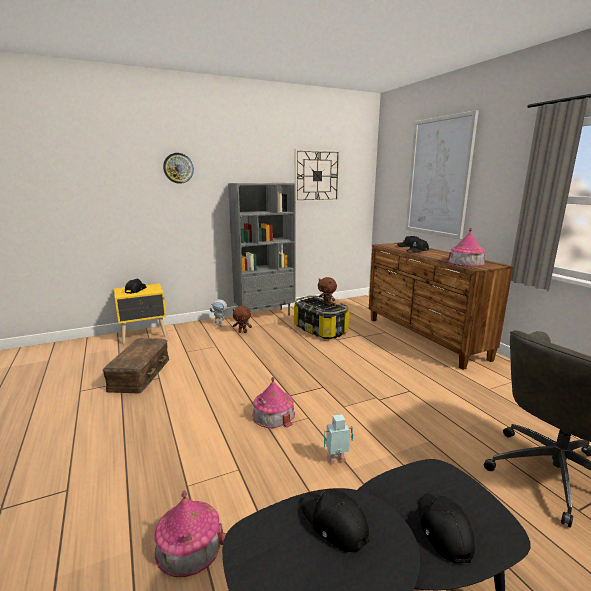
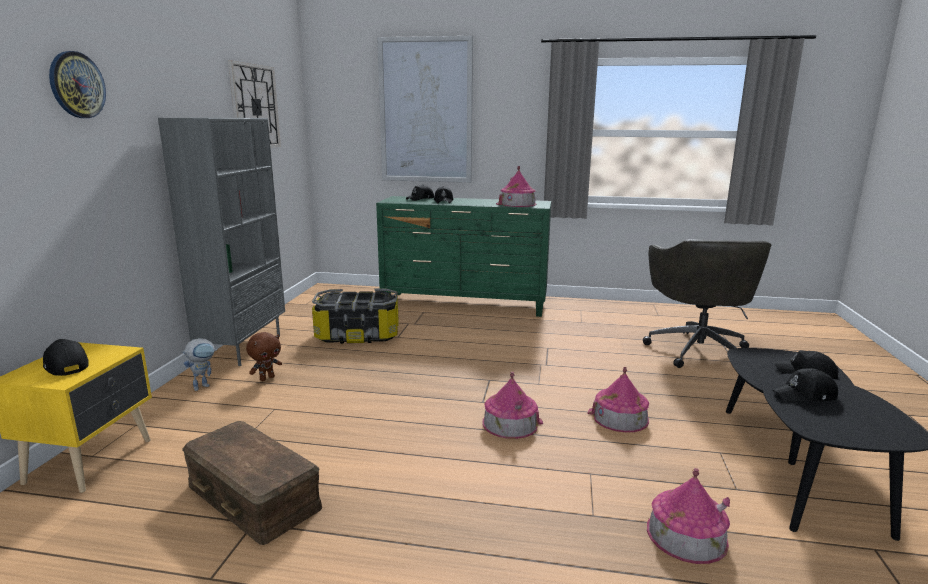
camera: 55 degrees left, 0 degrees up
(327, 304) = (362, 295): brown plush toy -> none
(337, 460) = (620, 417): toy robot -> toy house
(424, 338) = (465, 304): brown dresser -> green dresser

